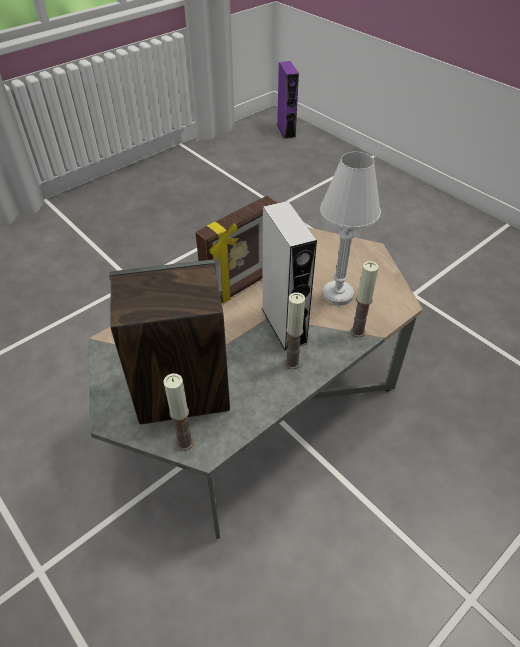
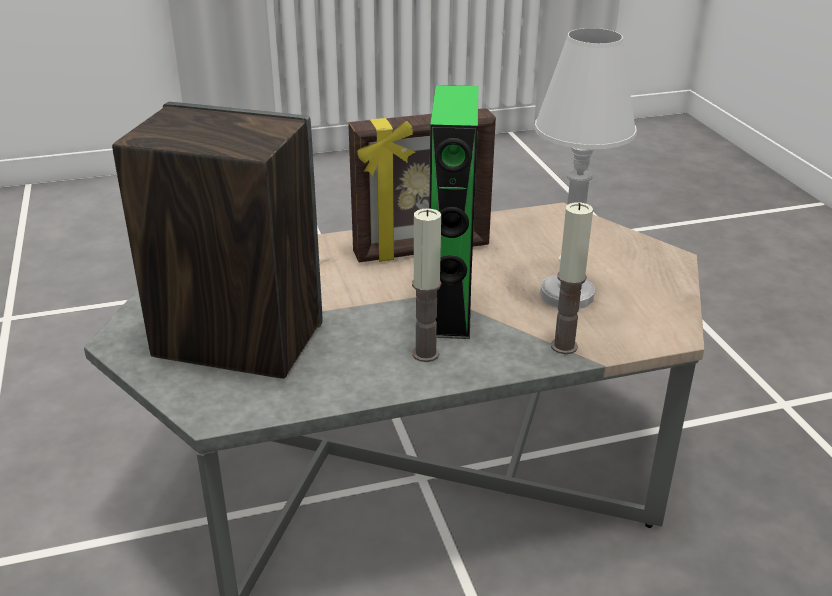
camera: 25 degrees right, 15 degrees down
(184, 442) = (192, 395): candle -> none
(284, 325) = (449, 309): grey speaker -> green speaker
(286, 131) = (686, 146): purple speaker -> none

